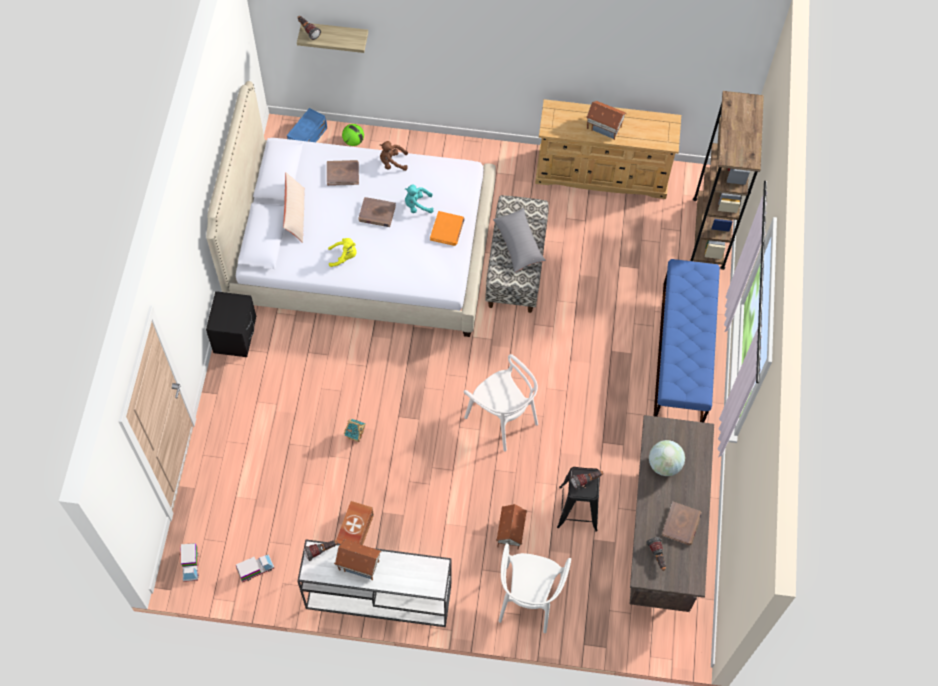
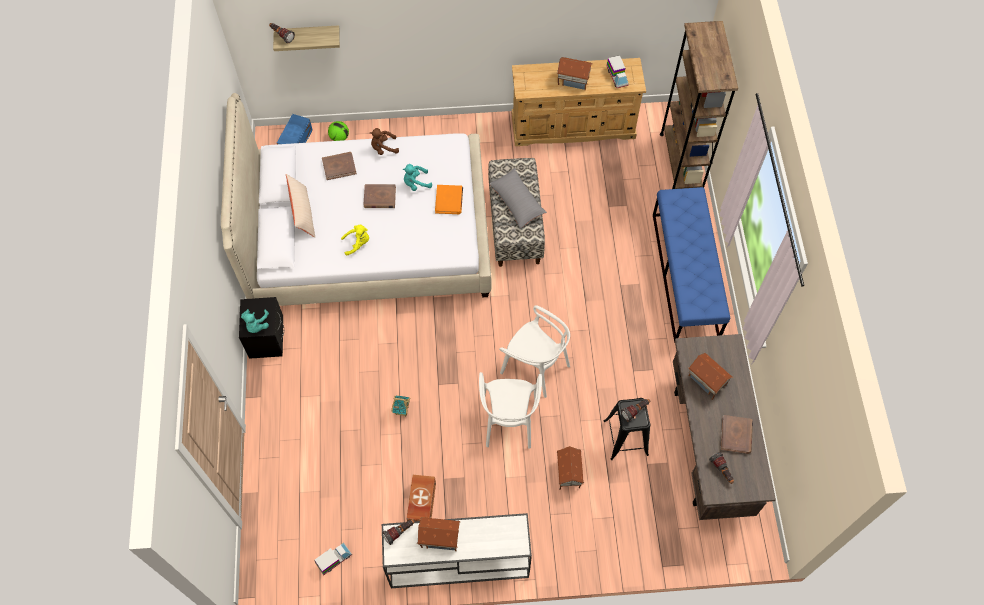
camera: 10 degrees left, 0 degrees up
(190, 565) = (269, 568): toy truck -> toy truck (617, 76)
(226, 320) = (256, 325): none -> turquoise plush toy
(528, 598) = (600, 533): white chair -> white chair (509, 421)
(664, 465) = (706, 382): globe -> toy house

